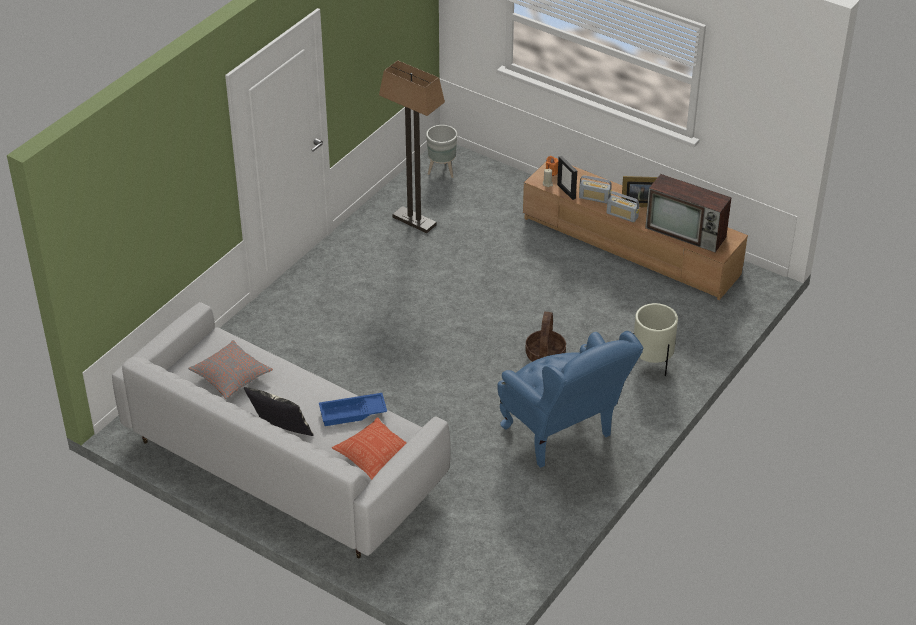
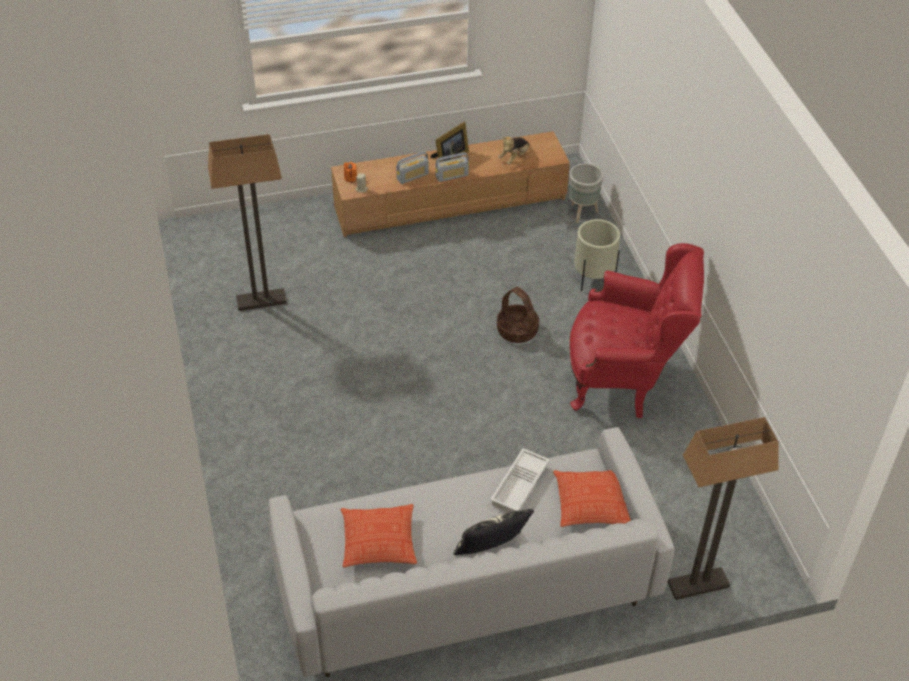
camera: 50 degrees left, 5 degrees up
(231, 377) = (378, 543): grey pillow -> orange pillow
(352, 413) = (520, 486): blue tray -> white tray
(413, 582) = (698, 585): none -> floor lamp
(442, 171) = (222, 244): grey planter -> grey planter (582, 212)
(563, 438) = (623, 382): blue armchair -> red armchair
(567, 191) = (385, 185): picture frame -> none
(687, 233) = (514, 157): television -> plush toy

